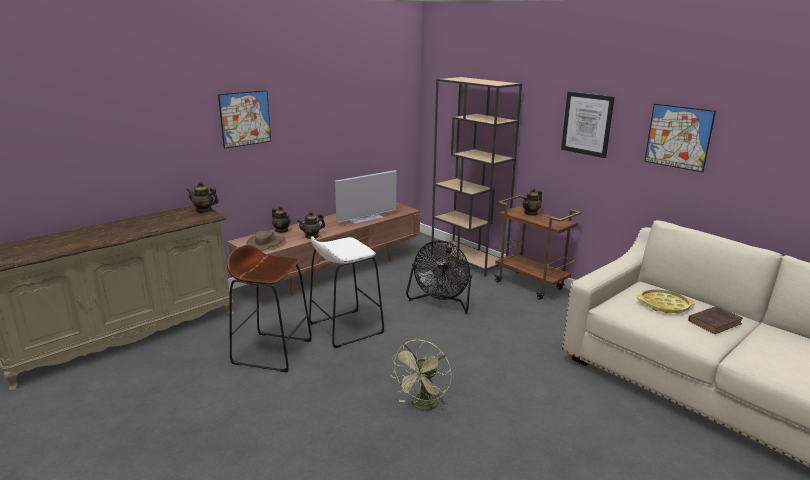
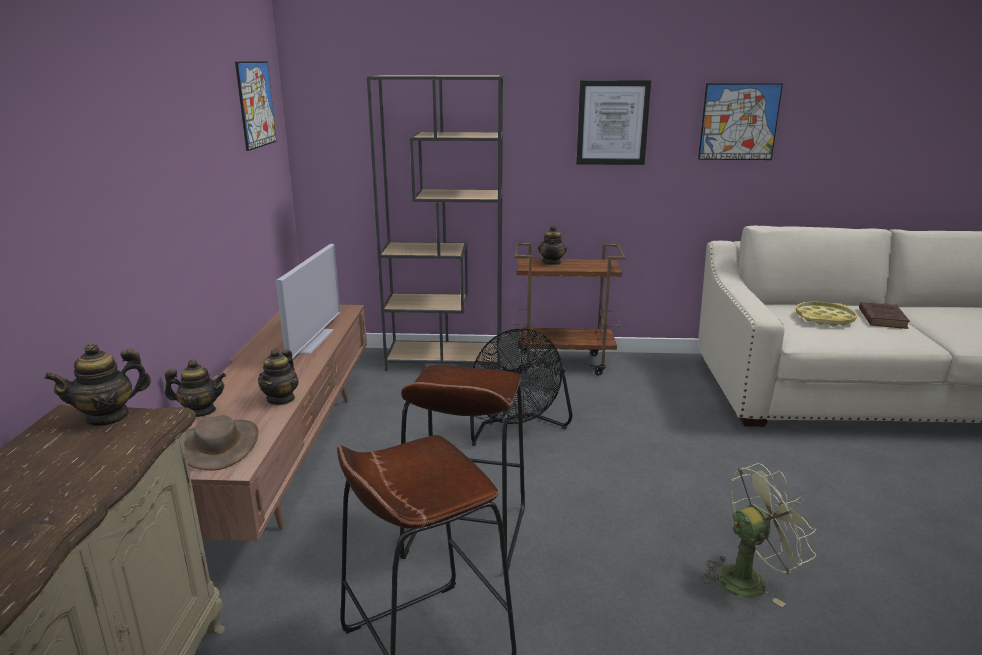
camera: 45 degrees left, 0 degrees up
(245, 118) = (93, 173): picture -> picture (256, 104)
(345, 328) = (465, 533): white stool -> brown stool
(423, 406) = (749, 578): green fan -> green fan turned 90 degrees counterclockwise

